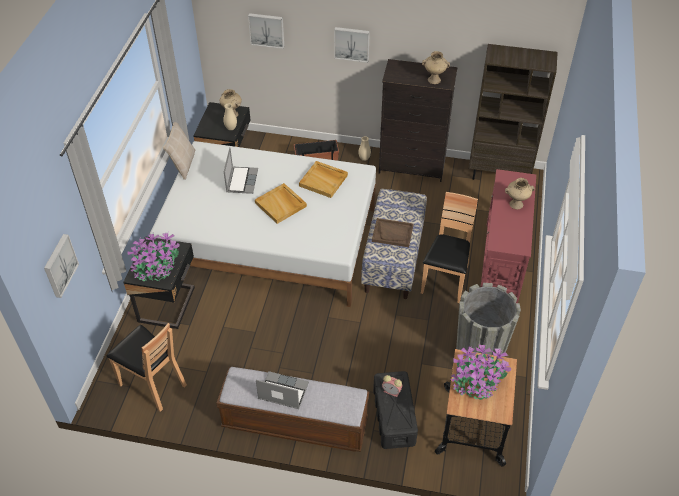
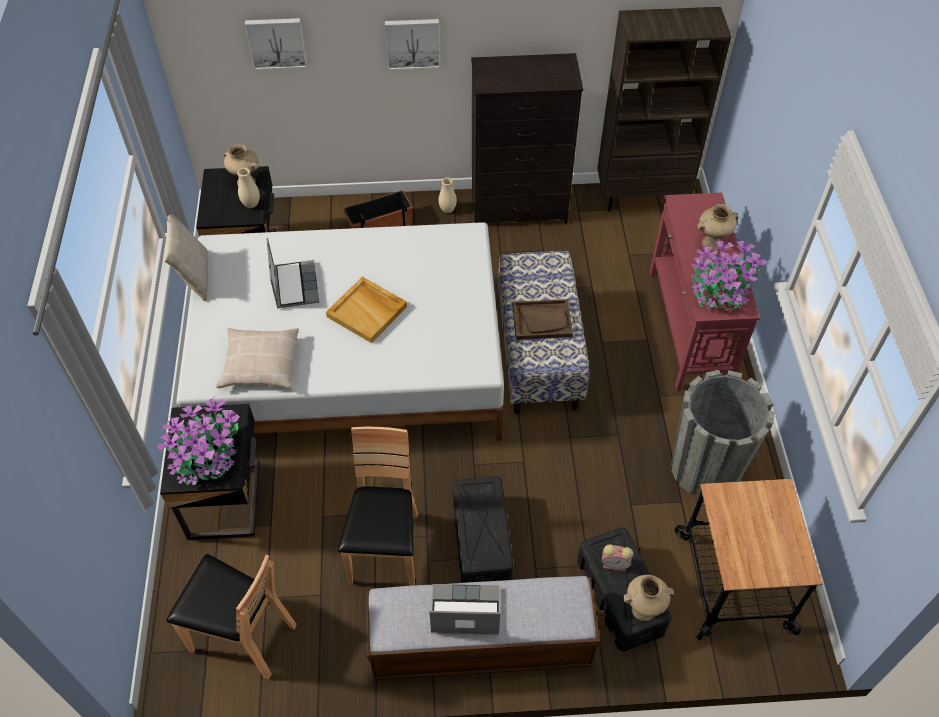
camera: 15 degrees left, 5 degrees up
(59, 265) = (66, 511): picture -> none
(205, 222) = (260, 364): none -> beige pillow
(316, 364) = (481, 542): none -> black storage box
(324, 180) = (419, 260): beige tray -> none
(434, 80) = (550, 78): beige vase -> beige vase (643, 609)
(445, 280) = (622, 370): brown chair -> brown chair (386, 549)
(477, 382) = (750, 529): potted plant -> potted plant (719, 291)

